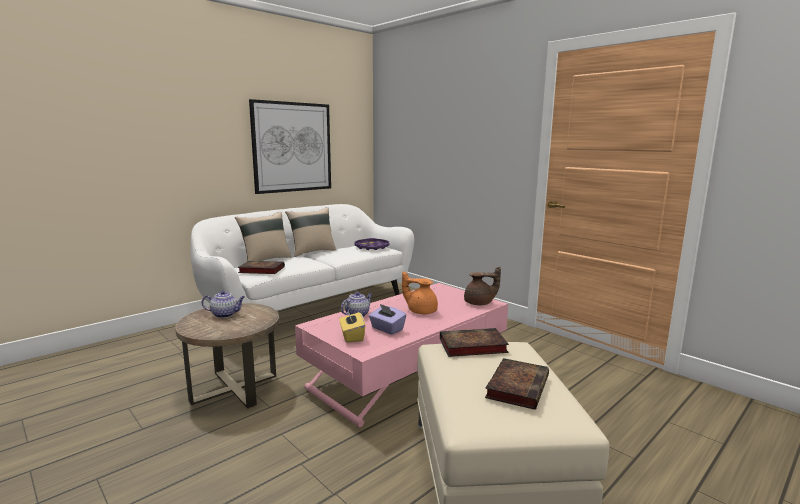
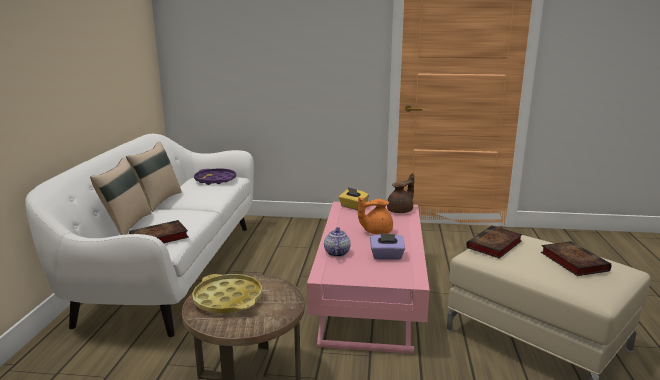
camera: 40 degrees left, 5 degrees up
(225, 314) = (228, 299): teapot -> yellow tray
(292, 147) = (97, 68): picture -> none
(352, 336) = (376, 273): yellow tissue box -> yellow tissue box (353, 207)

